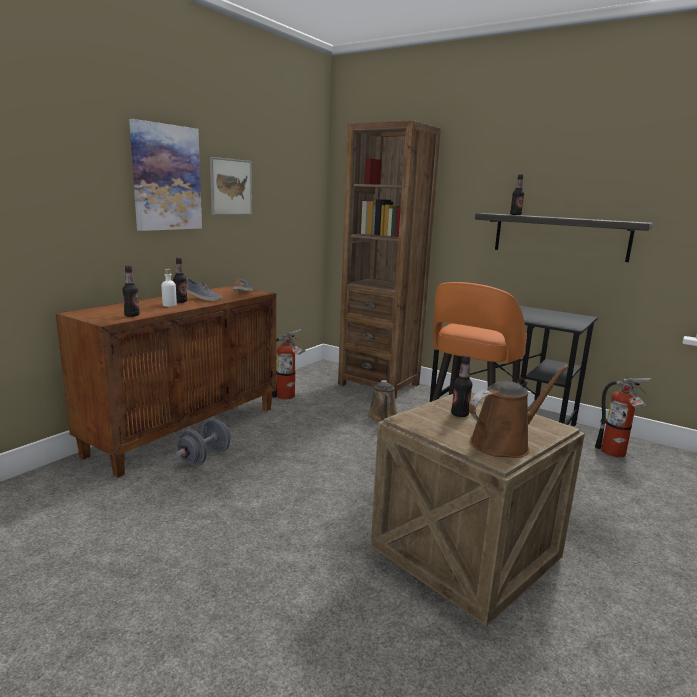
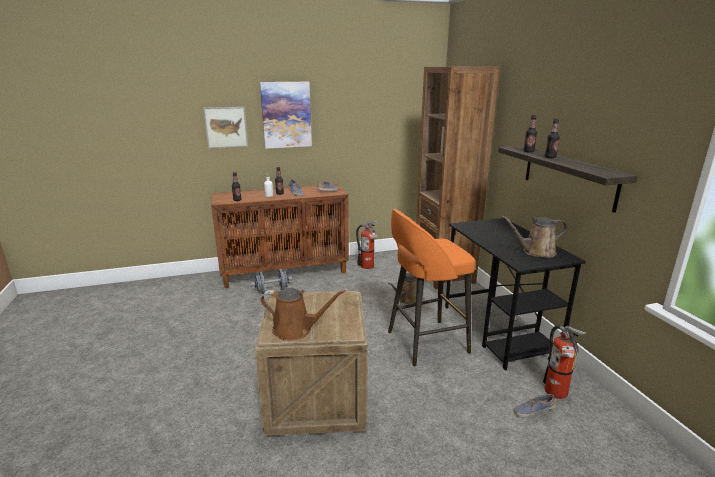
camera: 40 degrees right, 5 degrees up
(231, 187) = (339, 117): picture -> picture (226, 127)
(459, 414) = (314, 305): bottle -> bottle (550, 157)
(555, 317) = (536, 252): none -> brown watering can
(626, 473) = (533, 411): none -> shoe

